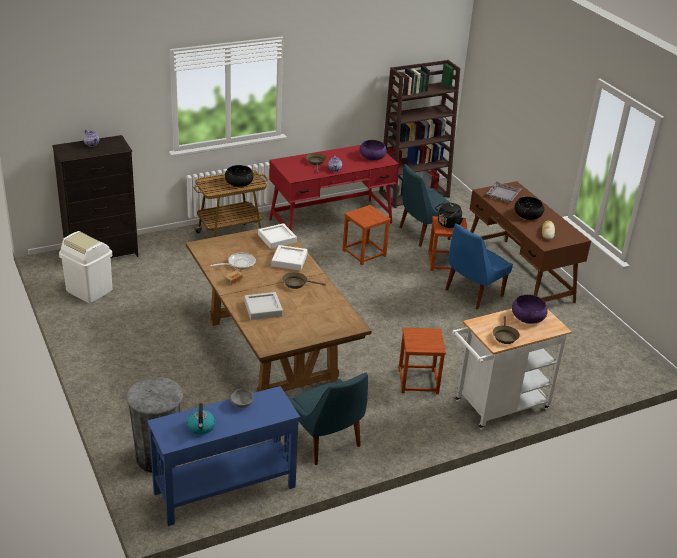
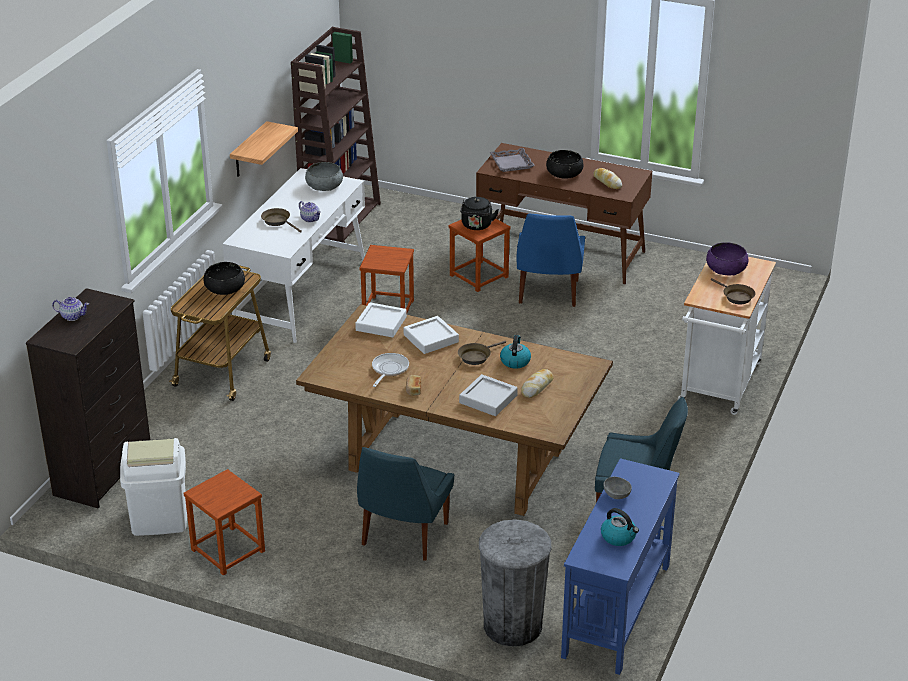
camera: 40 degrees left, 0 degrees up
(301, 318) = (537, 387): none -> bread
(314, 298) = (515, 361): none -> kettle
(331, 113) = (249, 151): none -> shelf
(331, 221) = (301, 293): red desk -> white desk
(372, 156) = (324, 185): purple bowl -> grey bowl
(417, 381) = (624, 405): brown stool -> brown stool (227, 550)
(422, 234) = (413, 257): blue chair -> blue chair (403, 536)

